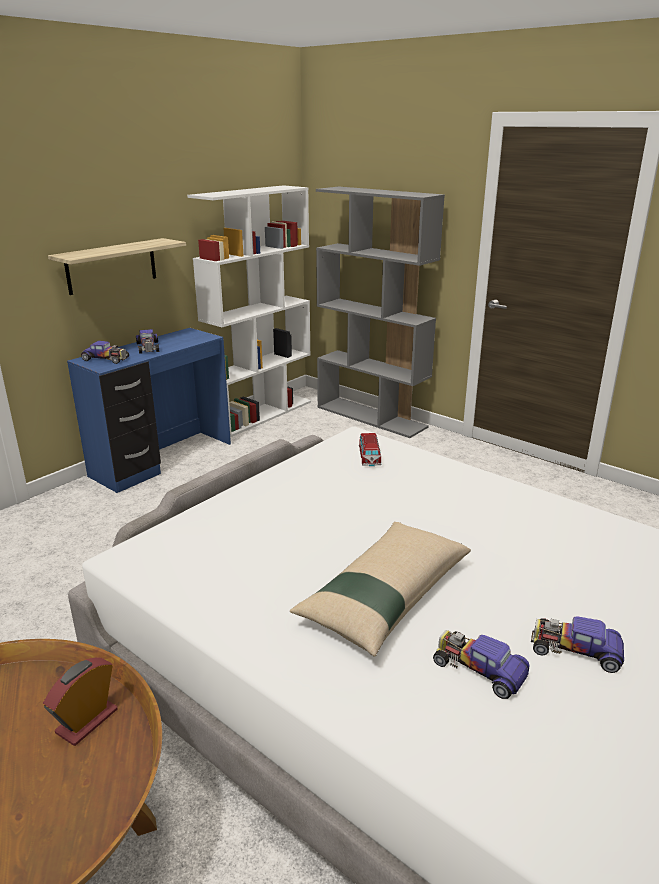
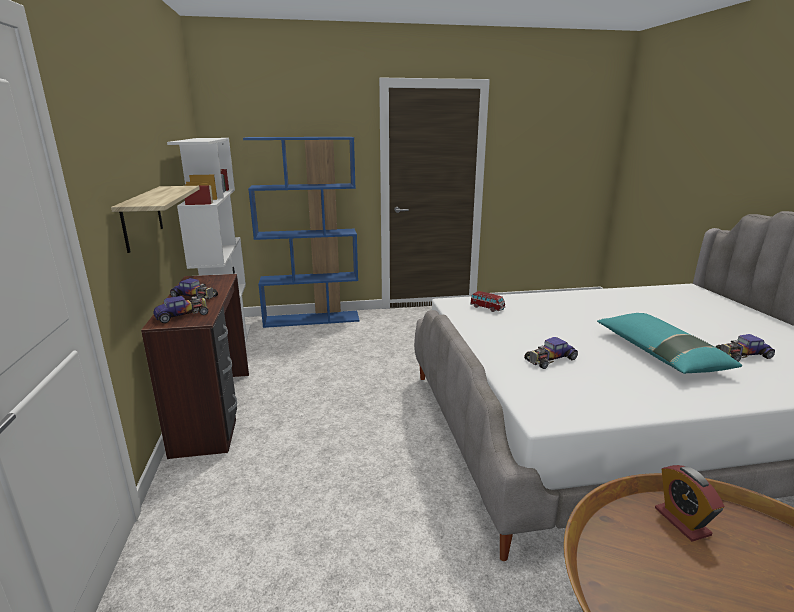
camera: 50 degrees left, 5 degrees down
(163, 460) = (215, 411): blue desk -> brown desk
(372, 417) = (312, 319): grey bookcase -> blue bookcase
(384, 596) = (659, 353): beige pillow -> turquoise pillow
(575, 650) = (733, 333): toy car -> toy car (550, 359)

